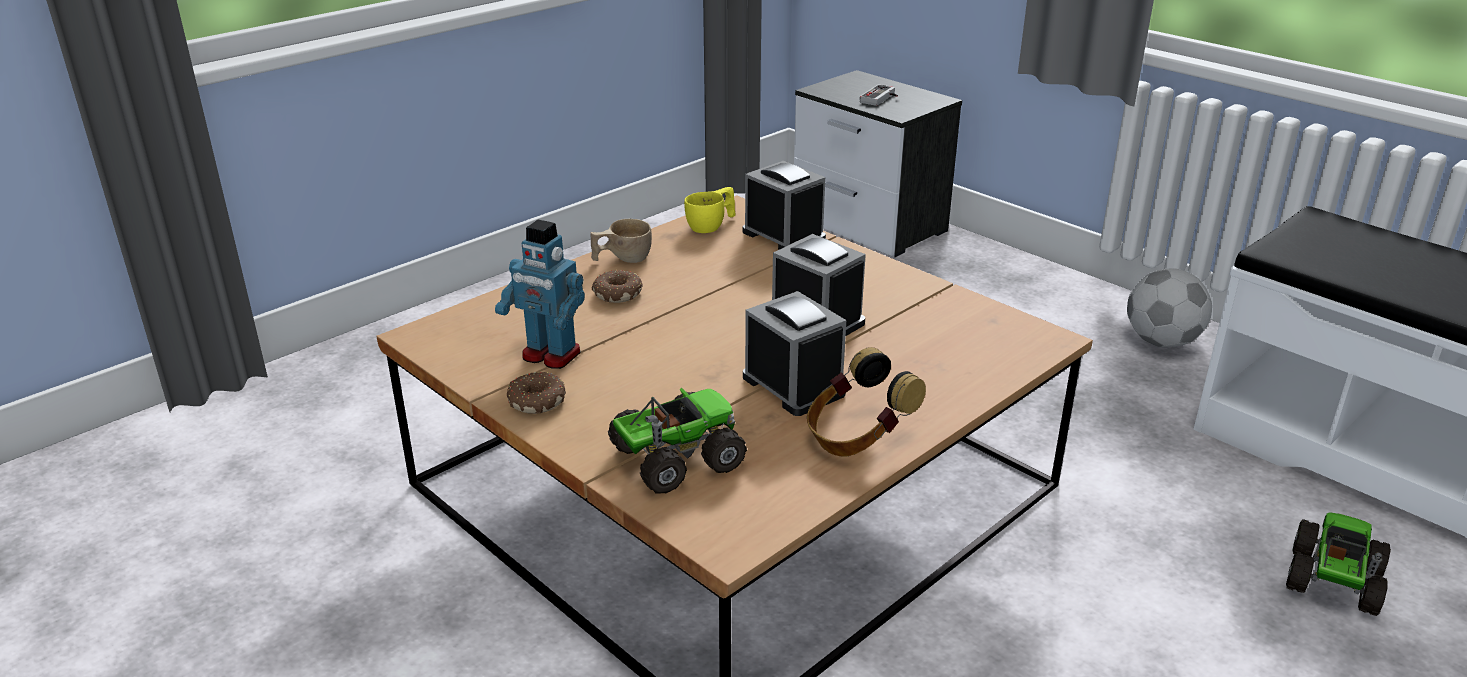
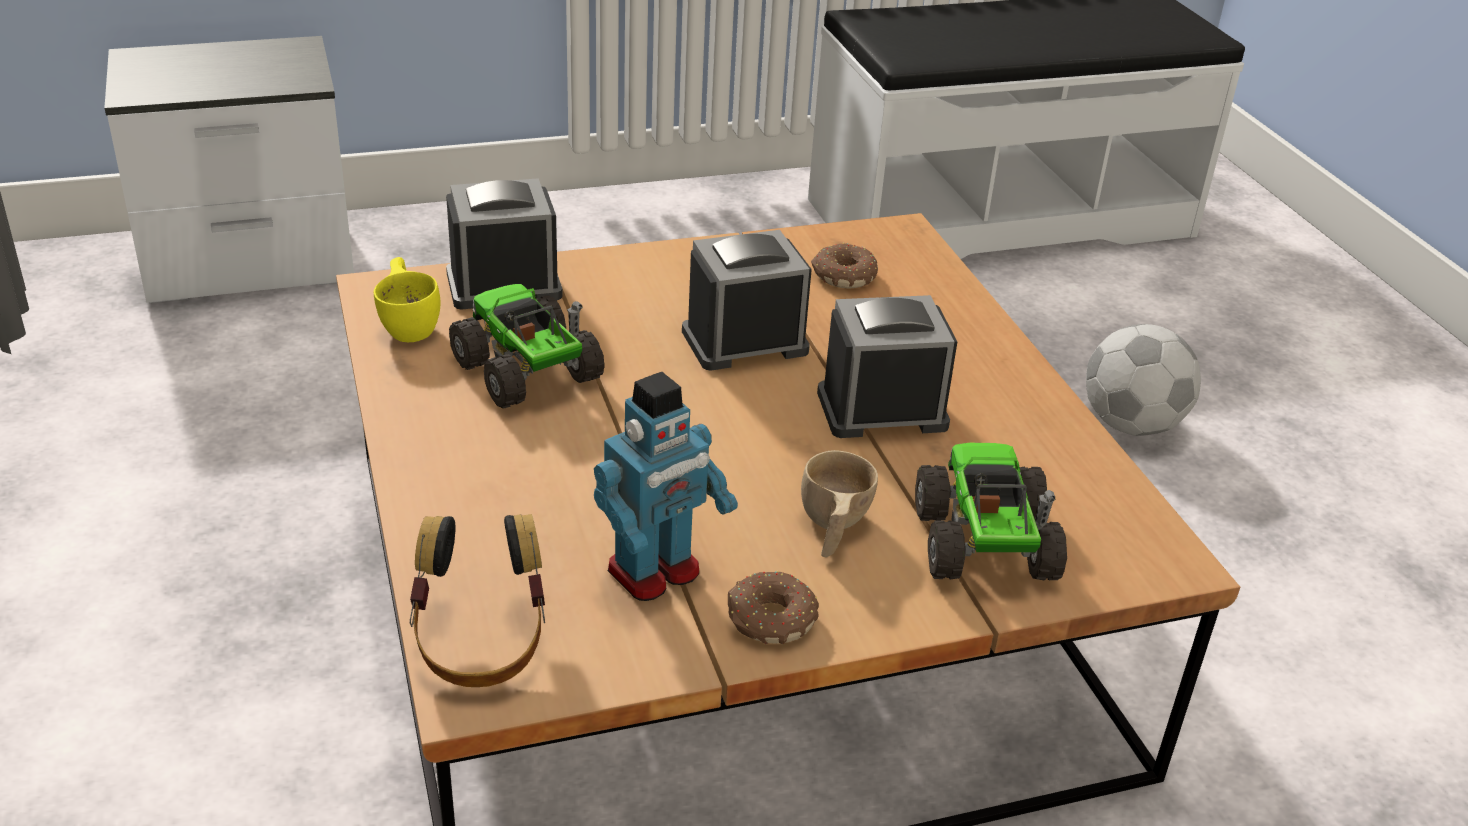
camera: 65 degrees left, 5 degrees up
(617, 293) = (528, 461): donut -> donut (843, 275)
(622, 259) = (425, 426): beige cup -> beige cup (832, 528)
(857, 437) = (1015, 408): headphones -> headphones (481, 643)
(881, 99) = (237, 72): game controller -> none
(1160, 341) = (710, 218): football -> football (1130, 424)
(1332, 581) = (1108, 322): toy truck -> toy truck (527, 372)

